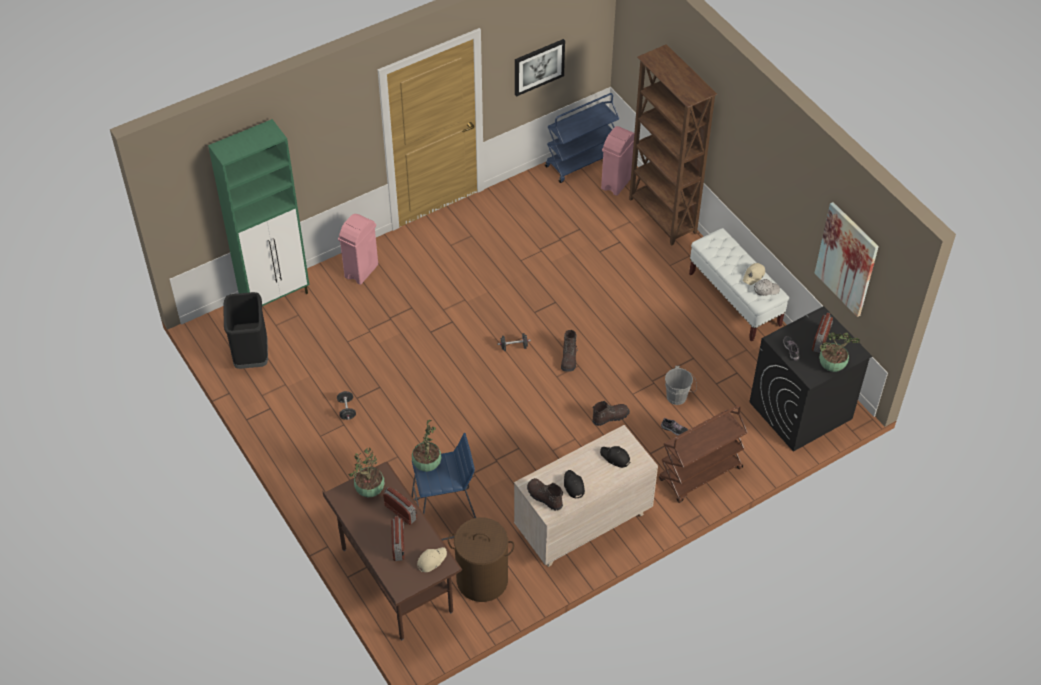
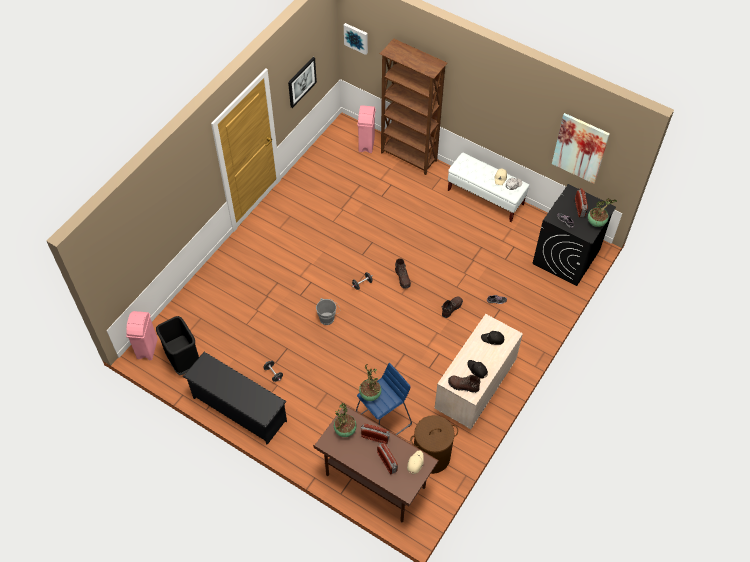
camera: 25 degrees left, 5 degrees up
(276, 297) = (177, 311): green cabinet -> none
(284, 434) = (239, 409): none -> black shoe rack
(361, 271) = (227, 269): pink trash can -> pink trash can (147, 349)
(581, 161) = (335, 137): blue cart -> none
(631, 33) = (356, 38): none -> picture
(679, 396) = (487, 277): grey bucket -> grey bucket (328, 318)
(700, 475) = (529, 325): brown cart -> none

